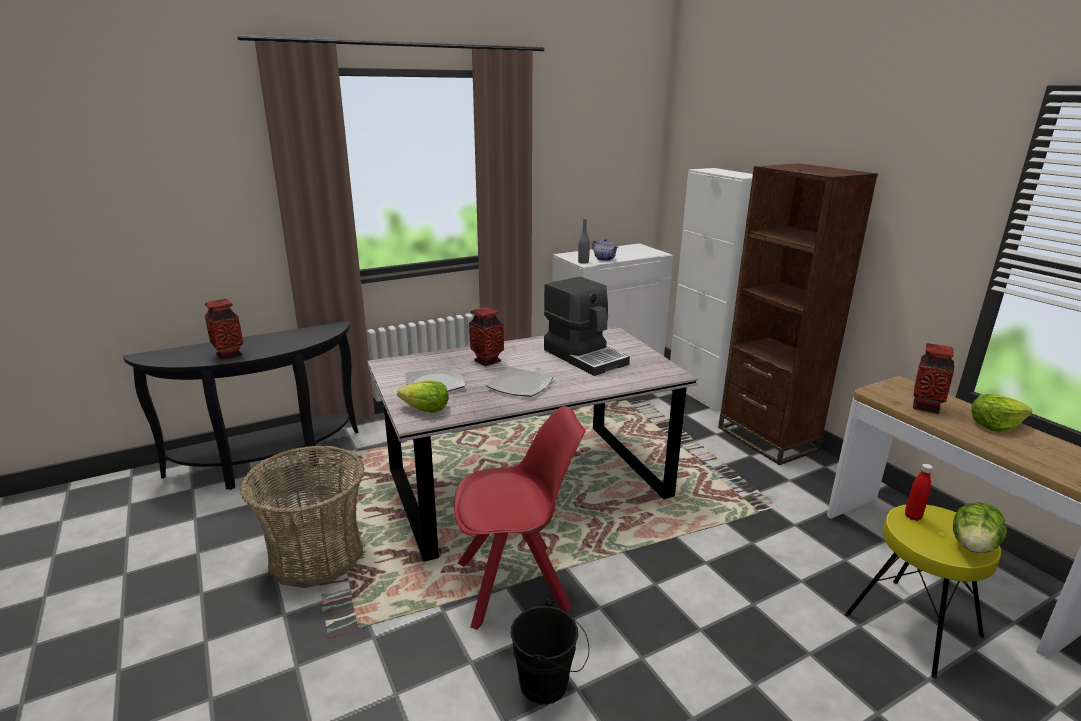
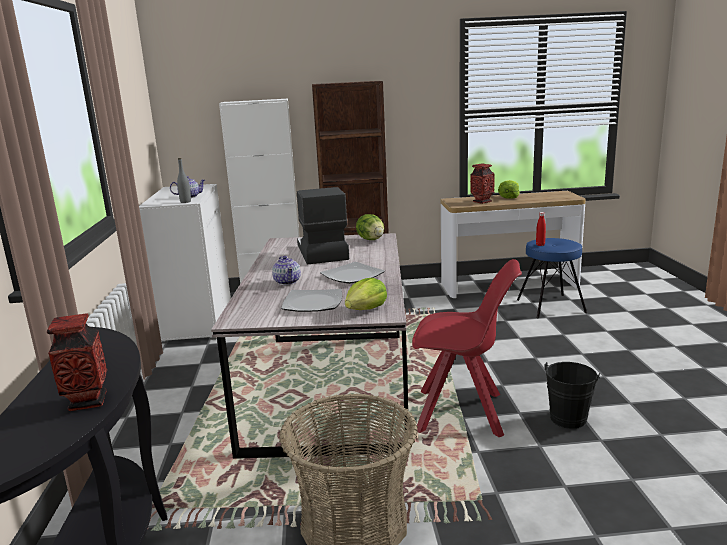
camera: 65 degrees left, 5 degrees down
(487, 361) = (287, 281): vase -> teapot
(516, 585) = (463, 413): red chair -> red chair turned 90 degrees clockwise
(585, 356) = (321, 252): coffee machine -> coffee machine turned 90 degrees counterclockwise
(913, 625) = (550, 306): yellow stool -> blue stool
(973, 546) = (568, 242): lettuce -> lettuce (371, 240)

